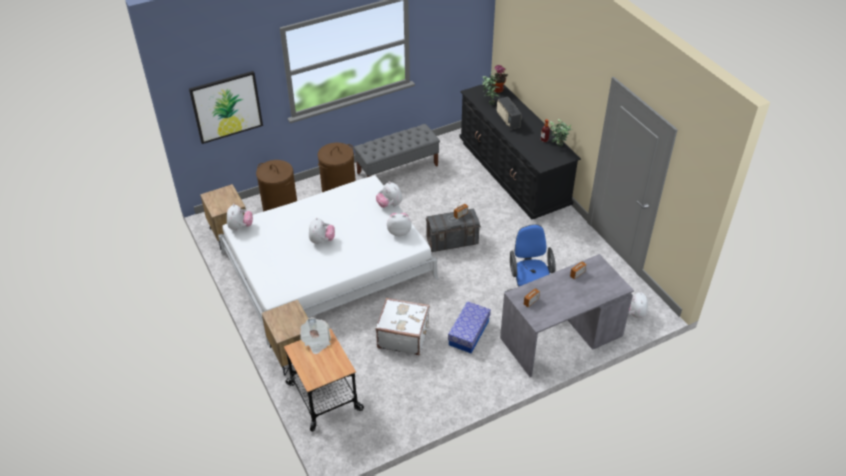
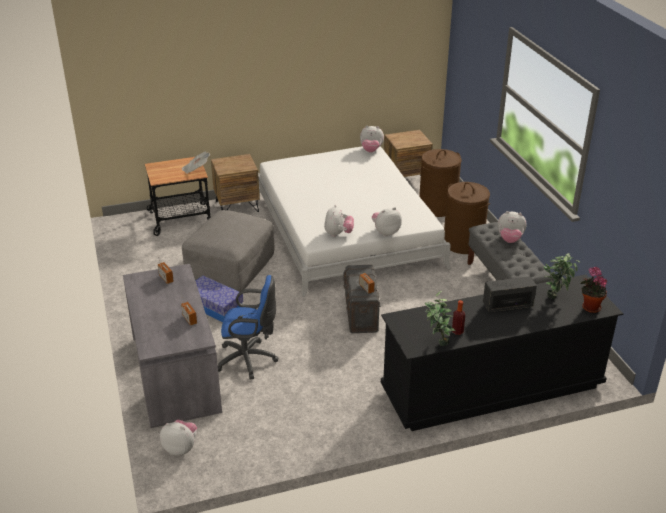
camera: 100 degrees right, 10 degrees down
(226, 107) = (470, 76): picture -> none
(322, 240) = (338, 189): plush toy -> plush toy (510, 239)
(403, 336) = (230, 265): white suitcase -> grey ottoman

